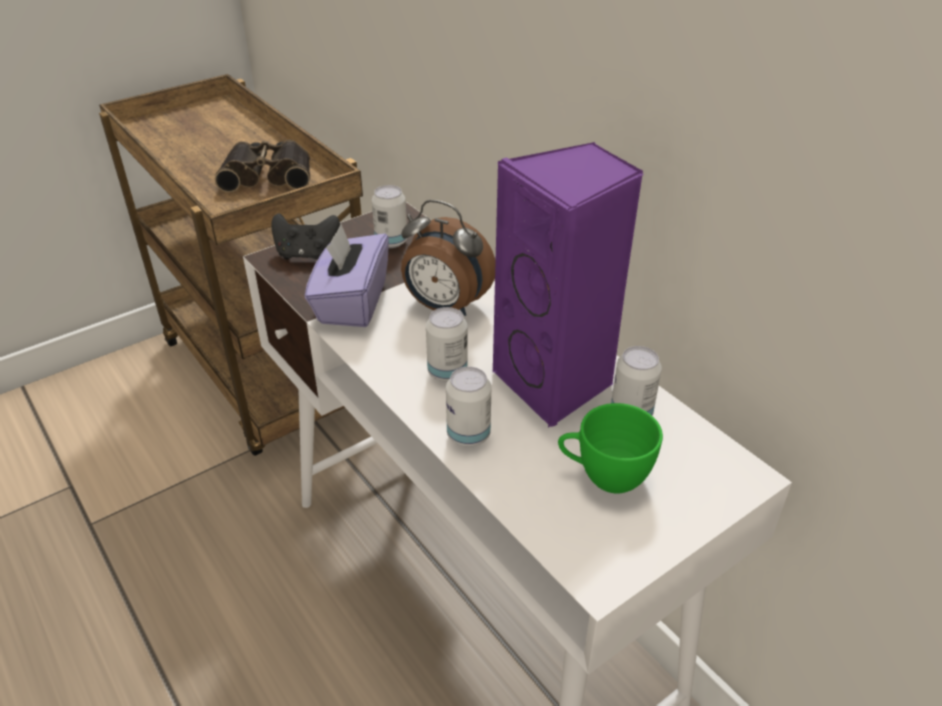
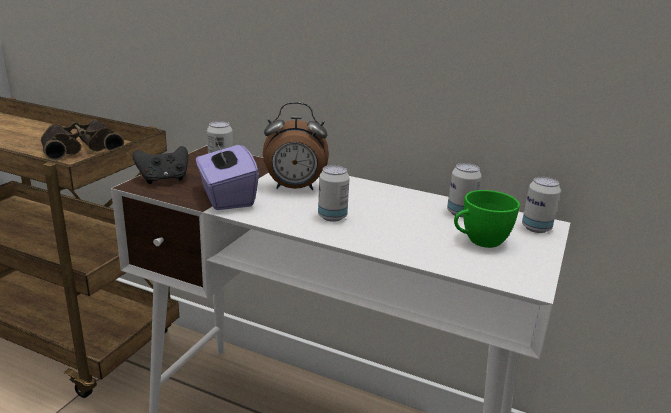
camera: 30 degrees left, 15 degrees down
(468, 435) = (380, 242): can -> can (536, 228)
(556, 384) = (404, 209): purple speaker -> none

